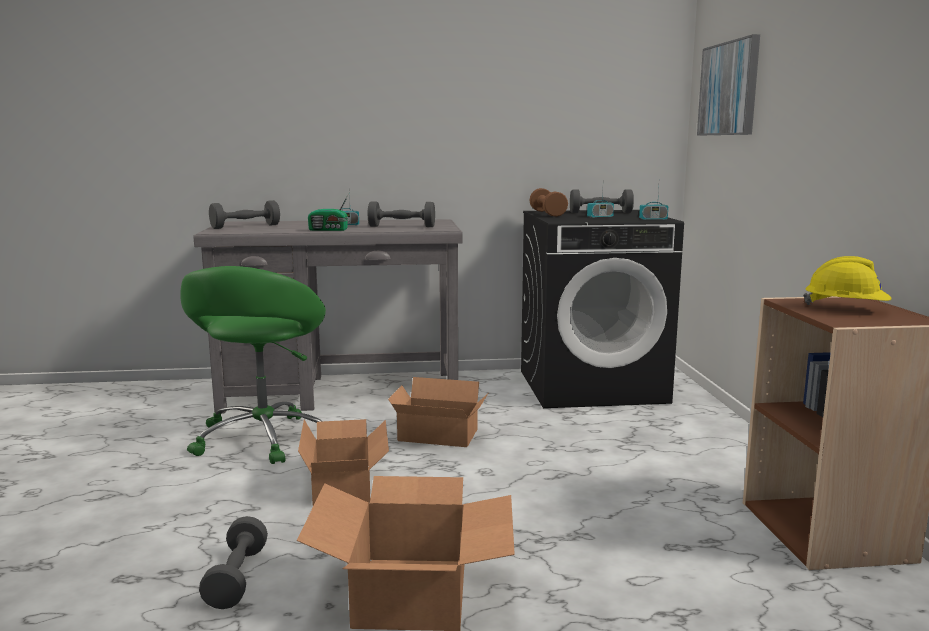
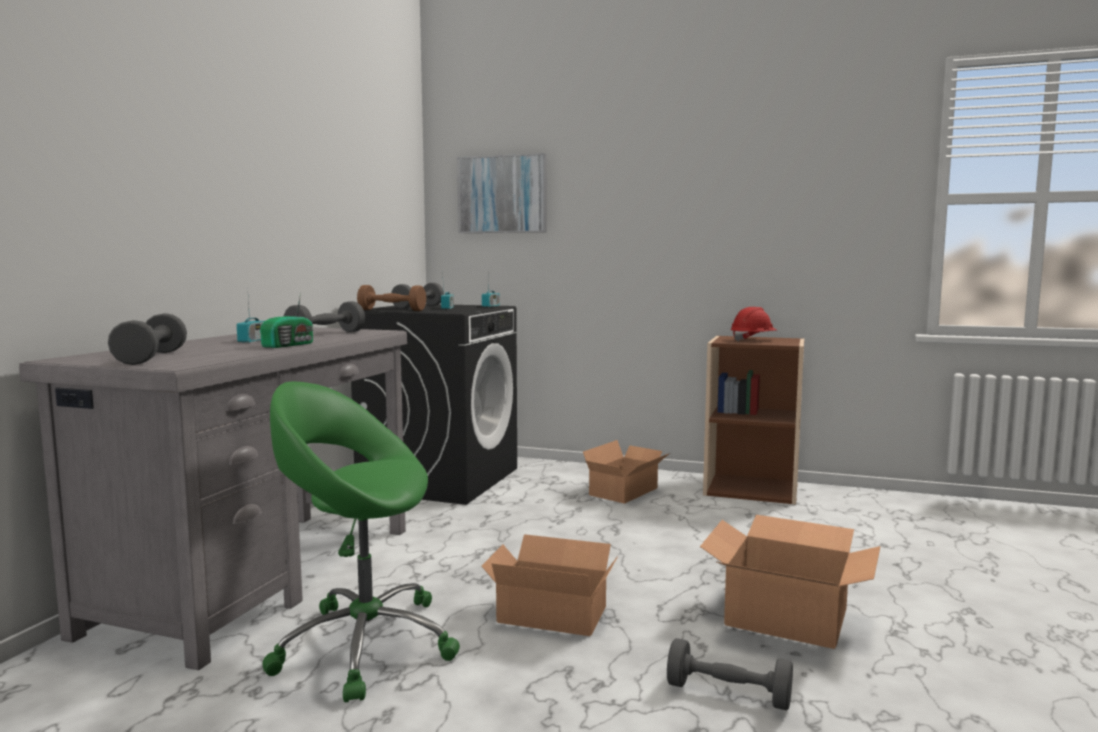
camera: 65 degrees left, 5 degrees down
(261, 440) = (362, 645): green office chair -> green office chair turned 150 degrees clockwise
(439, 436) = (478, 553): cardboard box -> cardboard box (627, 491)
(845, 308) = (752, 340): yellow hard hat -> red hard hat

